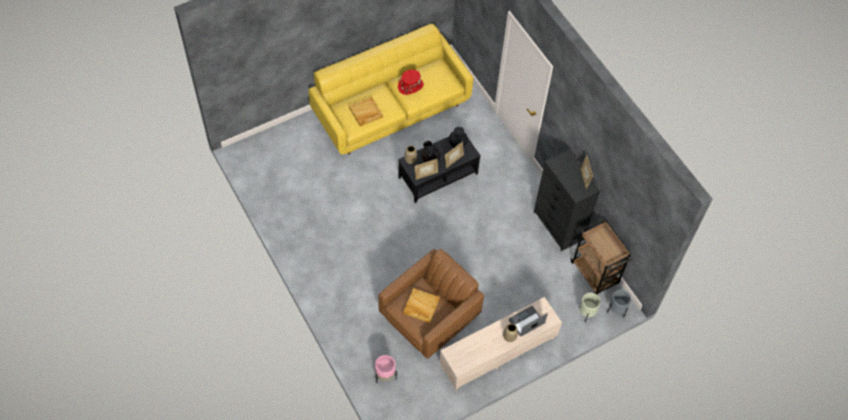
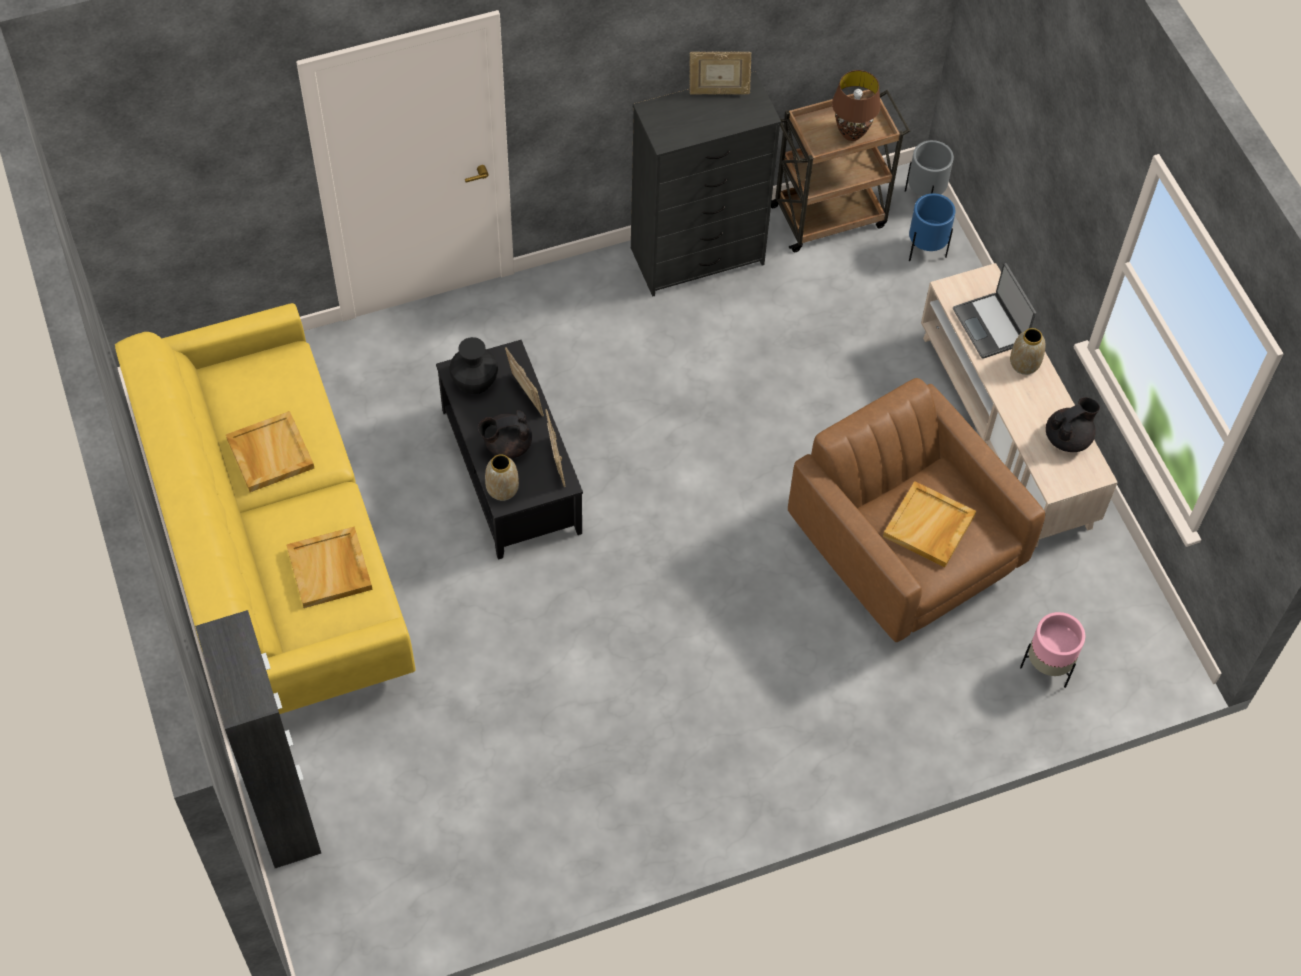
camera: 80 degrees left, 0 degrees up
(286, 131) = (284, 814): none -> black cabinet
(410, 86) = (269, 453): red hat -> beige tray
(475, 356) = (1068, 438): none -> black teapot
(586, 314) = (925, 250): beige planter -> blue planter
(603, 248) = (852, 133): none -> brown table lamp

